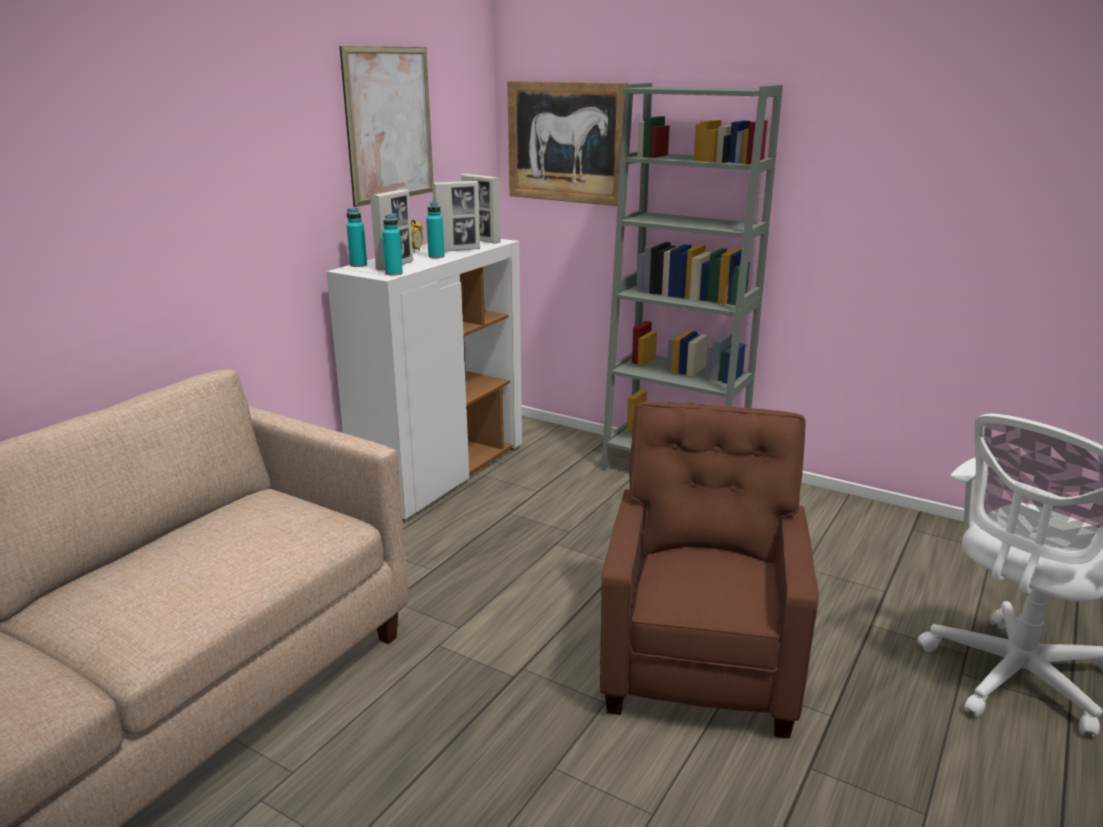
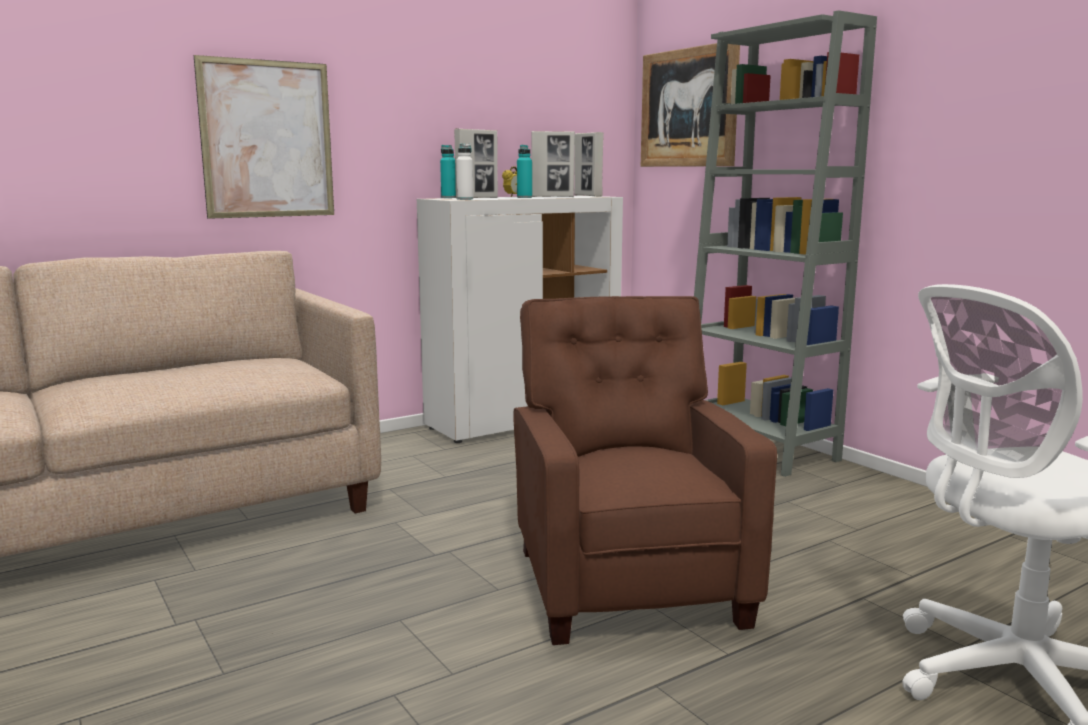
camera: 25 degrees right, 10 degrees down
(389, 125) = (503, 81): picture -> picture (267, 139)
(393, 273) = (465, 199): turquoise bottle -> white bottle
(701, 661) = (628, 583): brown armchair -> brown armchair turned 45 degrees counterclockwise

